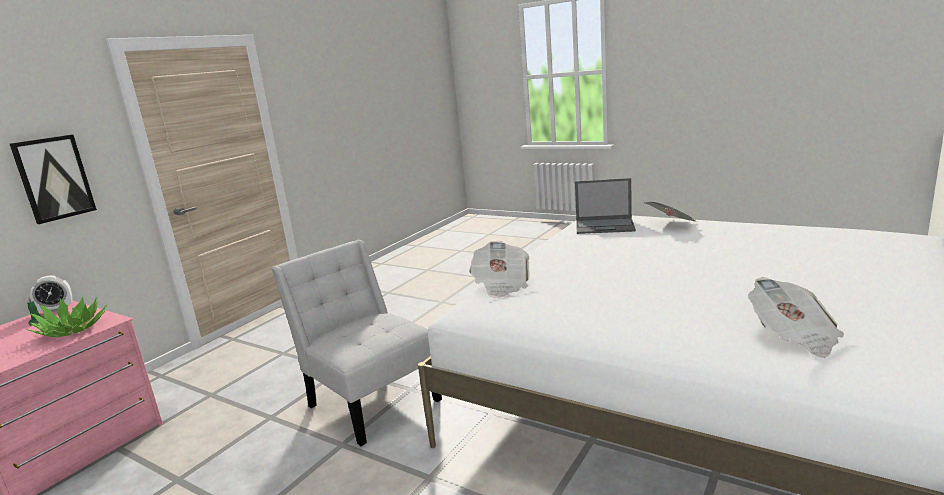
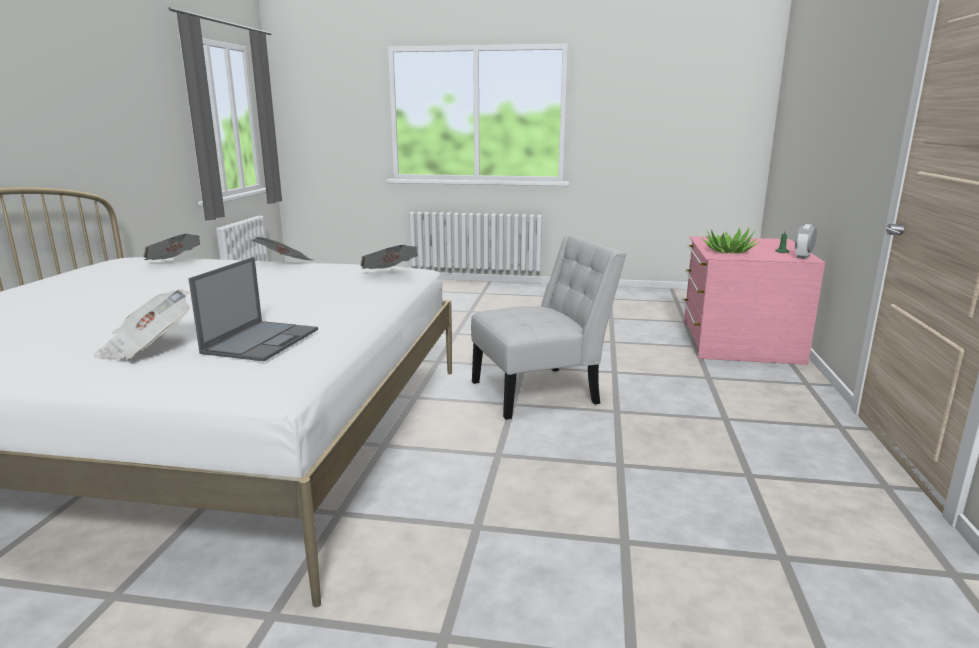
camera: 155 degrees right, 0 degrees up
(54, 178) = (861, 141): picture -> none
(370, 400) = (541, 392): white chair -> white chair turned 45 degrees counterclockwise
(605, 226) = (262, 340): laptop -> laptop turned 120 degrees clockwise
(620, 322) = (285, 264): none -> newspaper

